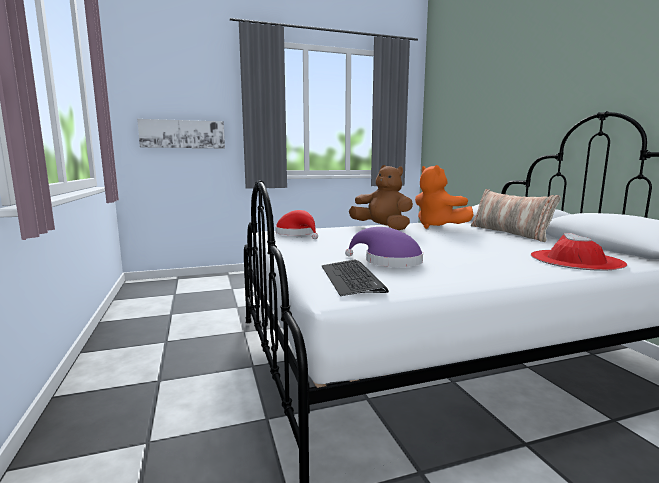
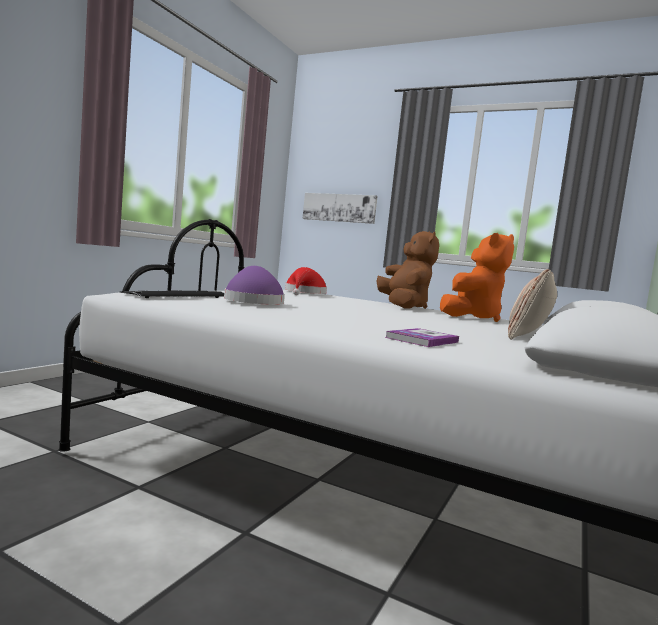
camera: 45 degrees right, 5 degrees down
(437, 227) = (472, 317): orange plush toy -> orange plush toy turned 150 degrees counterclockwise
(576, 260) = (422, 340): red hat -> book

